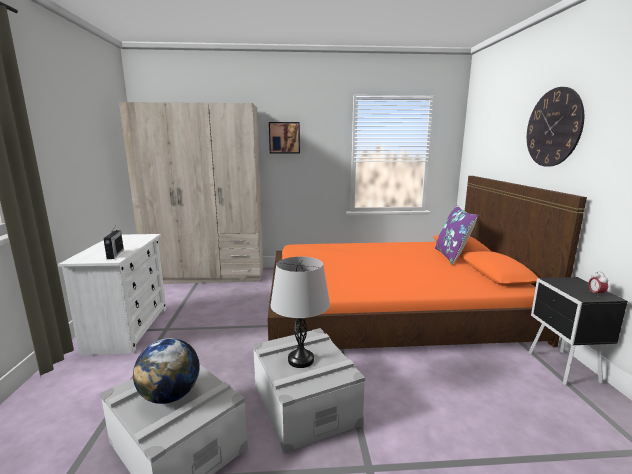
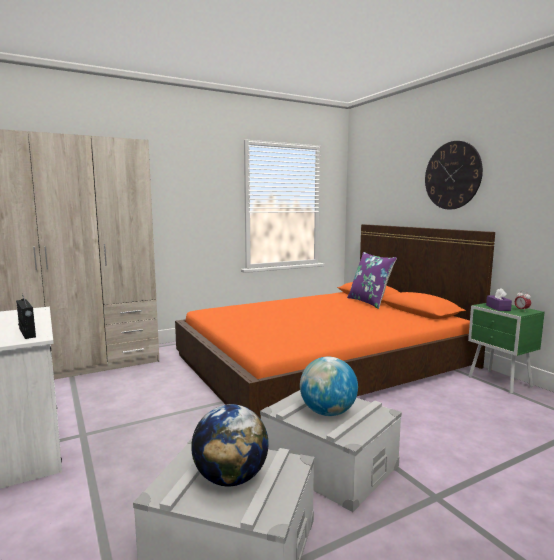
camera: 25 degrees left, 5 degrees down
(284, 138) = (170, 184): picture -> none
(300, 360) = (328, 412): grey table lamp -> globe
(563, 368) = (500, 382): black nightstand -> green nightstand
(567, 286) = (498, 308): none -> purple tissue box

